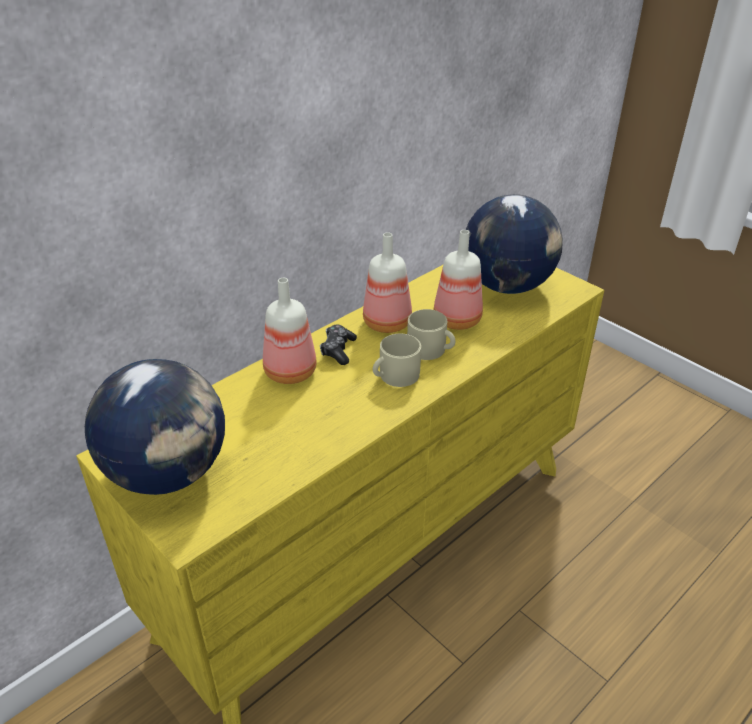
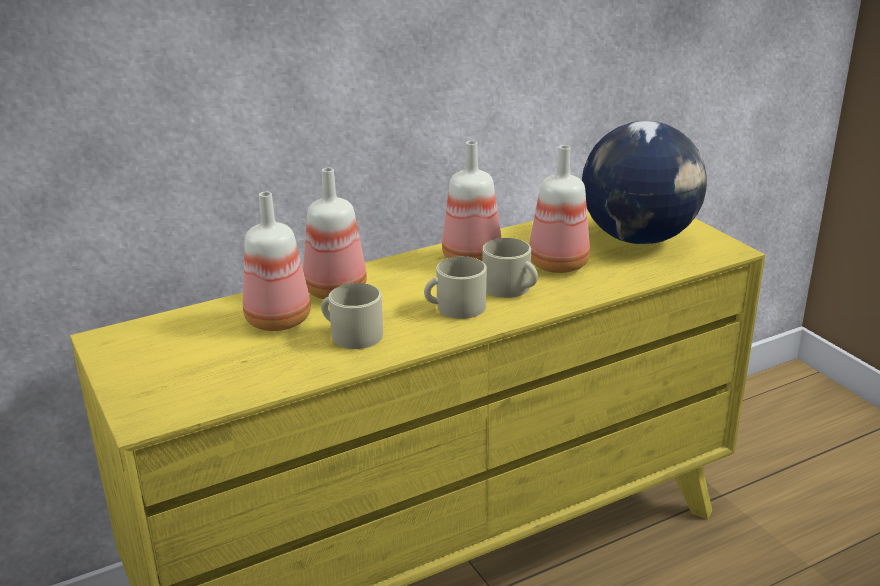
camera: 15 degrees right, 10 degrees down
(168, 473) = (155, 363): globe -> none
(257, 411) = (280, 321): none -> bottle
(323, 416) = (351, 334): none -> beige mug
(338, 350) = (400, 277): game controller -> none

